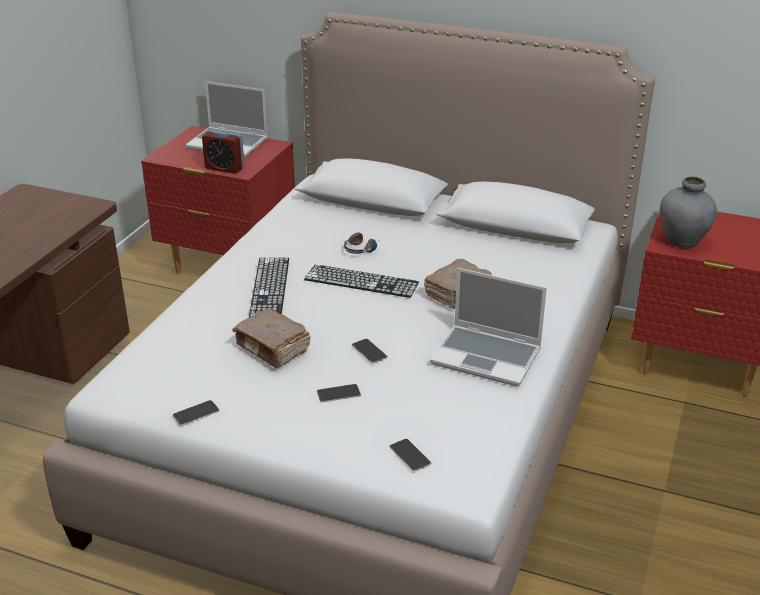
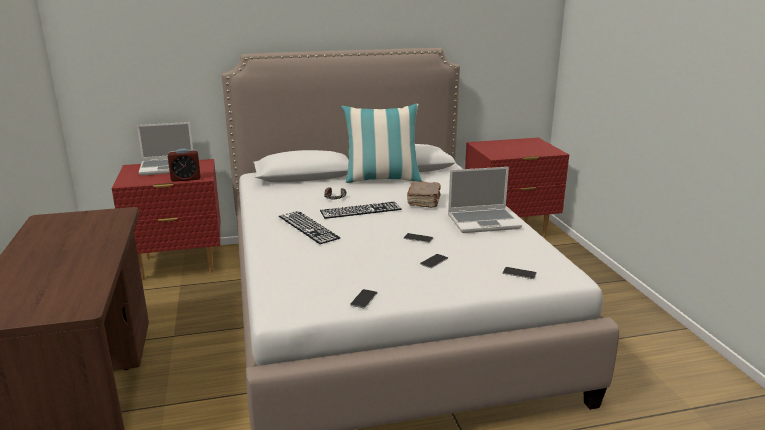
camera: 35 degrees left, 10 degrees down
(273, 348) = (362, 253): brown book -> none
(459, 236) = (382, 179): none -> pillow
(682, 241) = (501, 153): grey vase -> none

